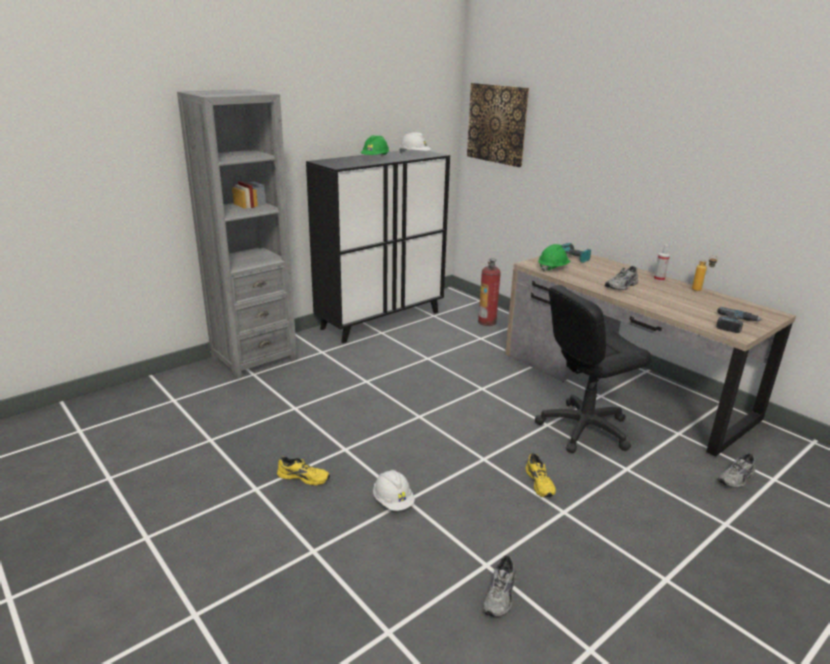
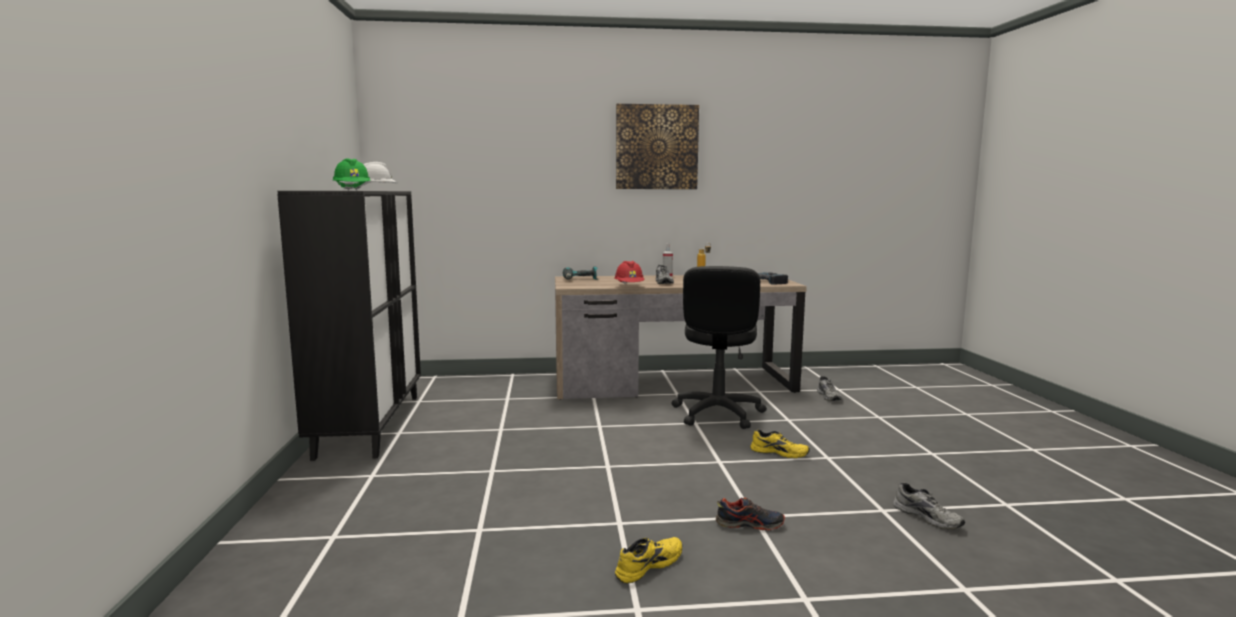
camera: 55 degrees left, 15 degrees down
(254, 358) = (288, 525): grey bookcase -> none
(393, 501) = (749, 524): white hard hat -> shoe
(487, 322) = (482, 387): fire extinguisher -> none
(497, 124) = (427, 161): picture -> picture (656, 147)
(553, 268) = (592, 285): green hard hat -> none
(574, 280) = (629, 286): none -> red hard hat

